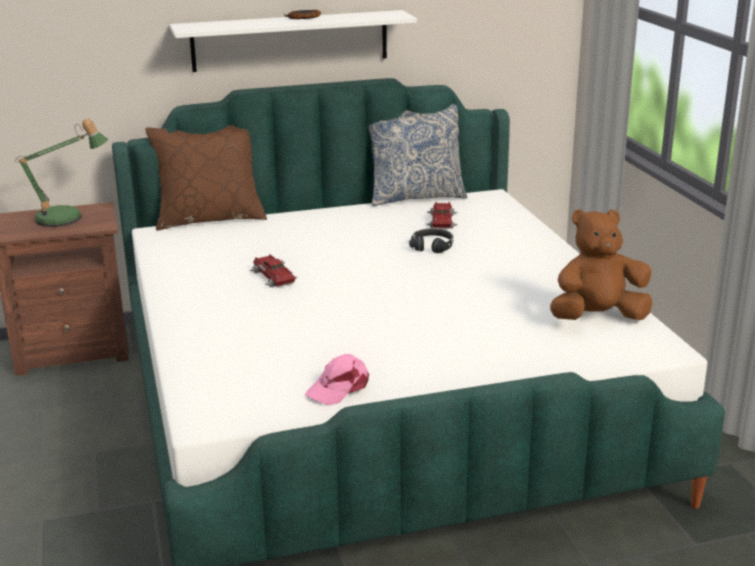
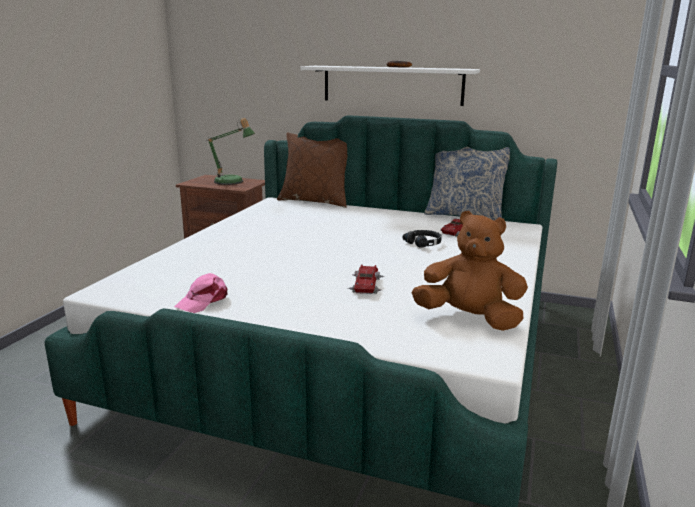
camera: 35 degrees right, 5 degrees down
(273, 277) = (291, 234): toy car -> toy car (365, 285)
(339, 387) = (203, 301): pink cap -> pink cap turned 45 degrees counterclockwise

